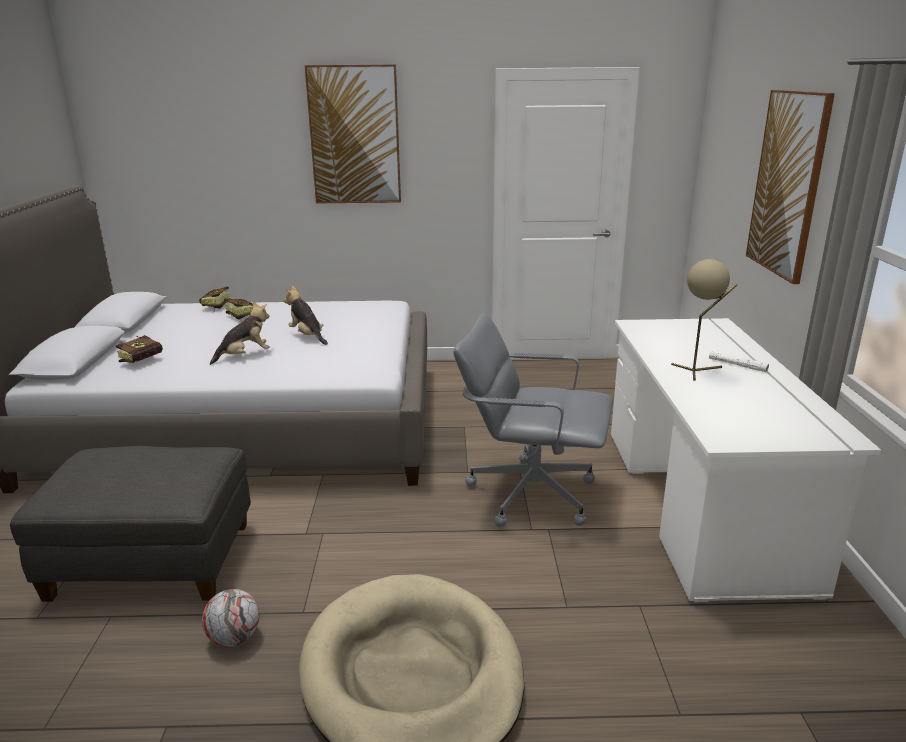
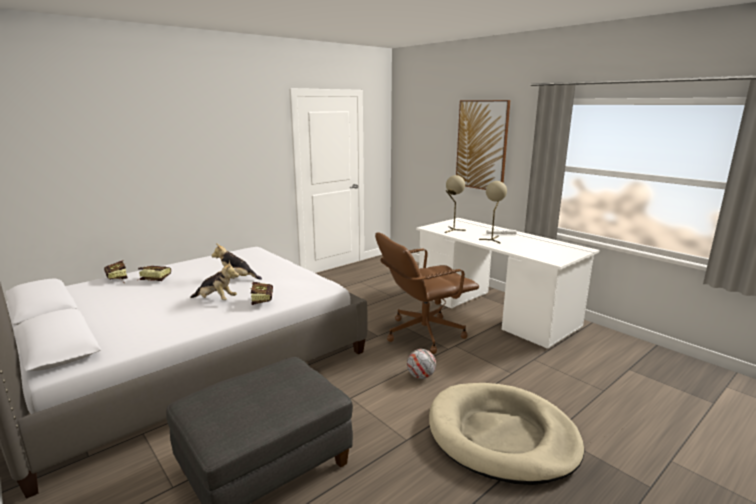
camera: 40 degrees left, 5 degrees down
(145, 360) = (134, 325): book -> book (262, 300)
(234, 638) = (392, 474): football -> football (420, 376)
(245, 356) = (216, 300): plush toy -> plush toy turned 90 degrees clockwise
(354, 135) = (202, 133): picture -> none
(530, 493) = (423, 333): grey office chair -> brown office chair
(663, 338) = (452, 230): none -> beige table lamp

